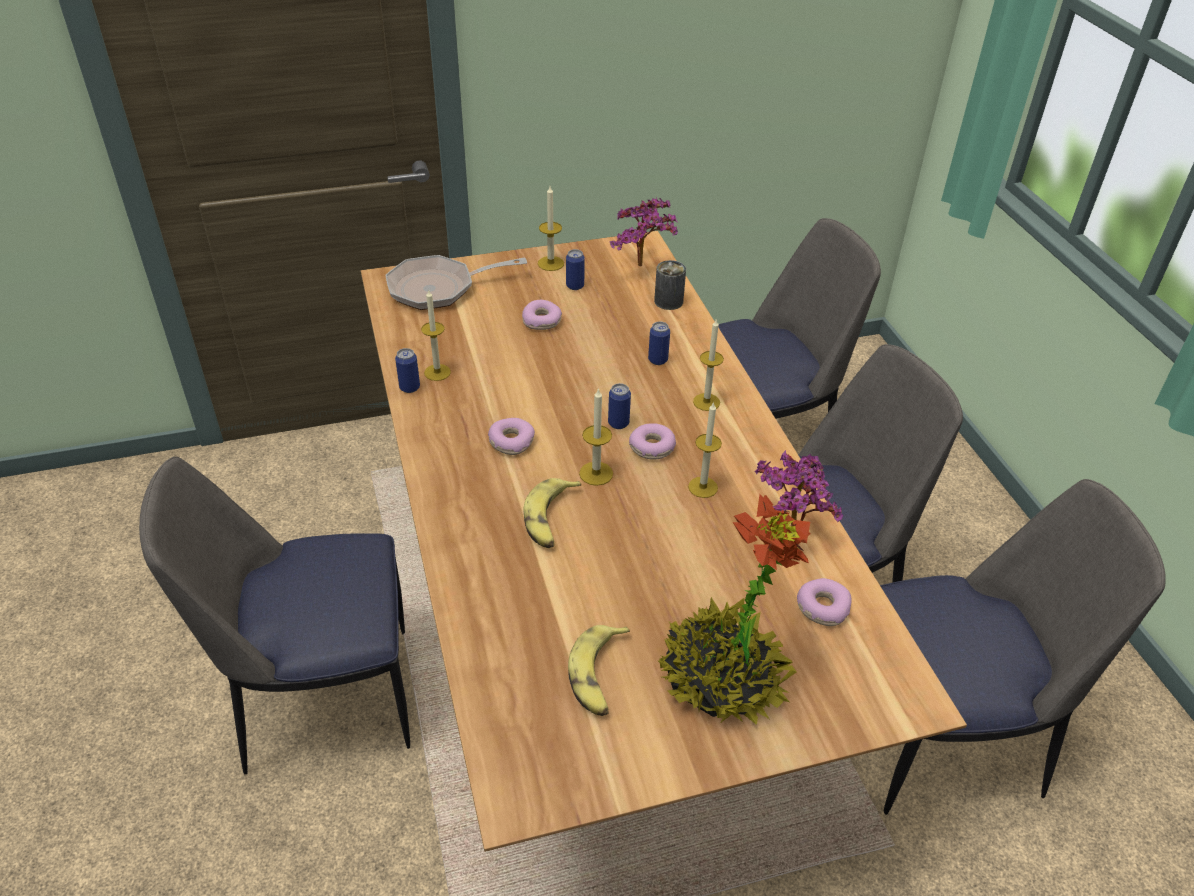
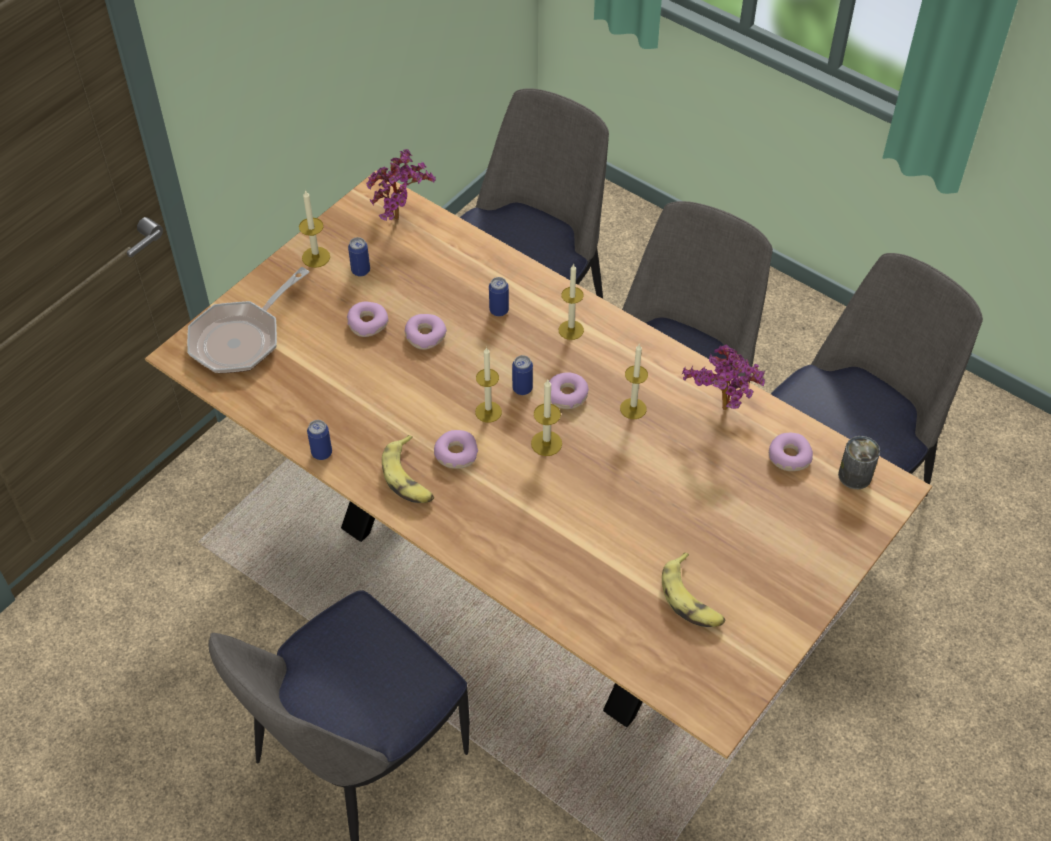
camera: 35 degrees left, 10 degrees up
(437, 372) = (330, 425): candle -> candle (488, 412)
(550, 519) = (549, 502): banana -> banana (409, 477)
(578, 349) = (425, 335): none -> donut
(668, 301) = (455, 245): can -> can (855, 475)
(721, 679) = (770, 550): potted plant -> none

